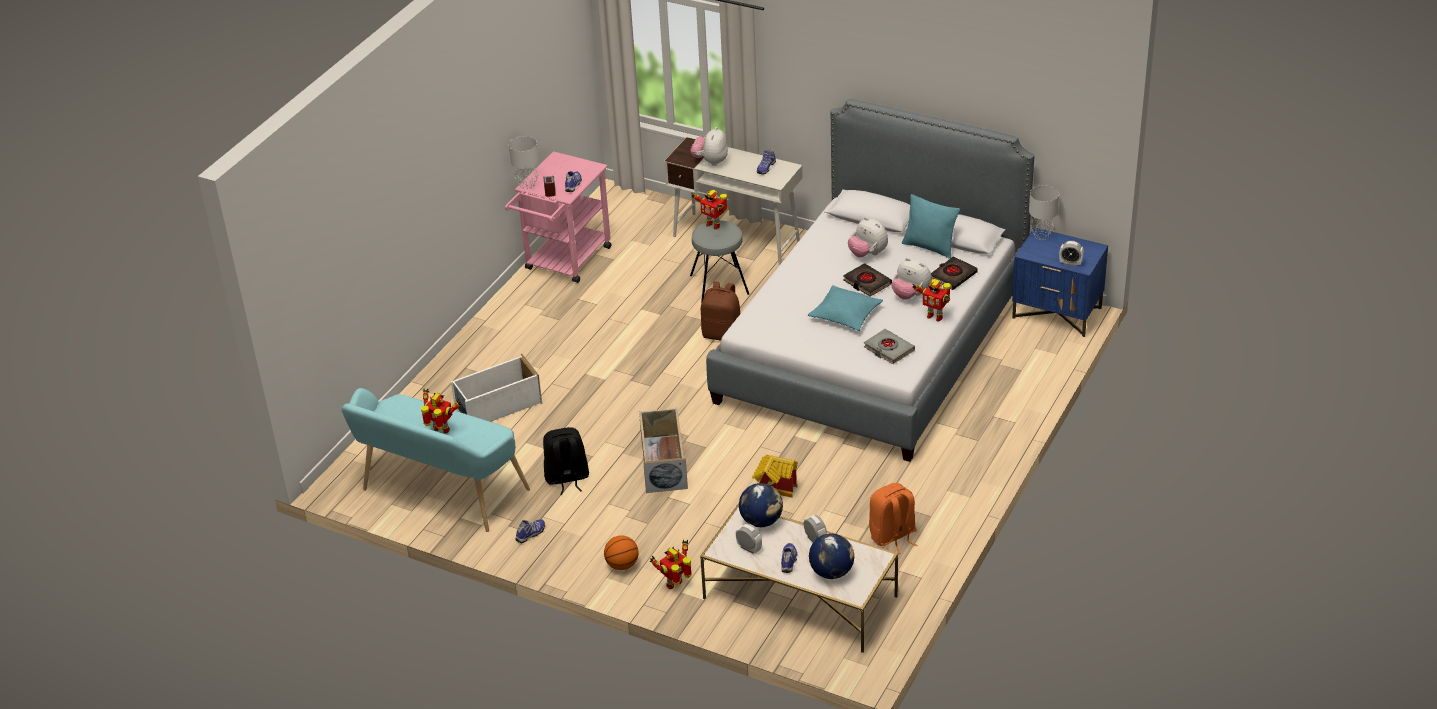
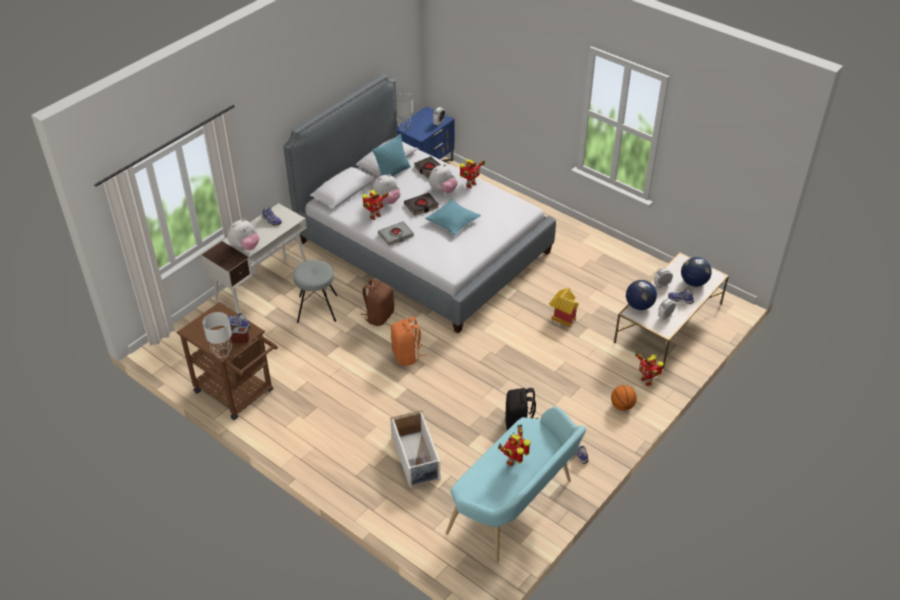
camera: 80 degrees left, 5 degrees up
(564, 262) = (239, 394): pink cart -> brown cart
(663, 463) = (517, 369): beige storage box -> none
(710, 161) = (245, 247): plush toy -> plush toy turned 75 degrees counterclockwise
(713, 224) = (301, 271): toy robot -> toy robot (374, 216)
(888, 349) = (498, 209): grey book -> grey book (396, 235)
(893, 536) = (619, 272): orange backpack -> orange backpack (406, 355)

